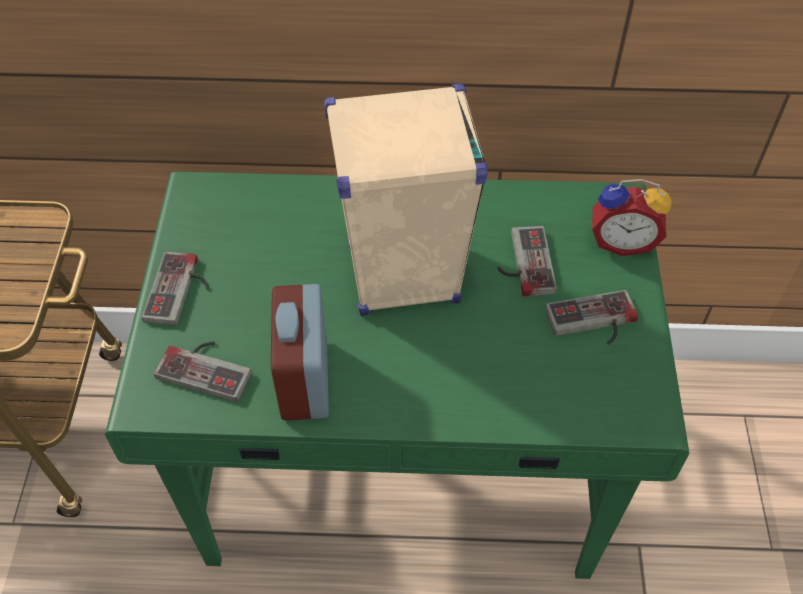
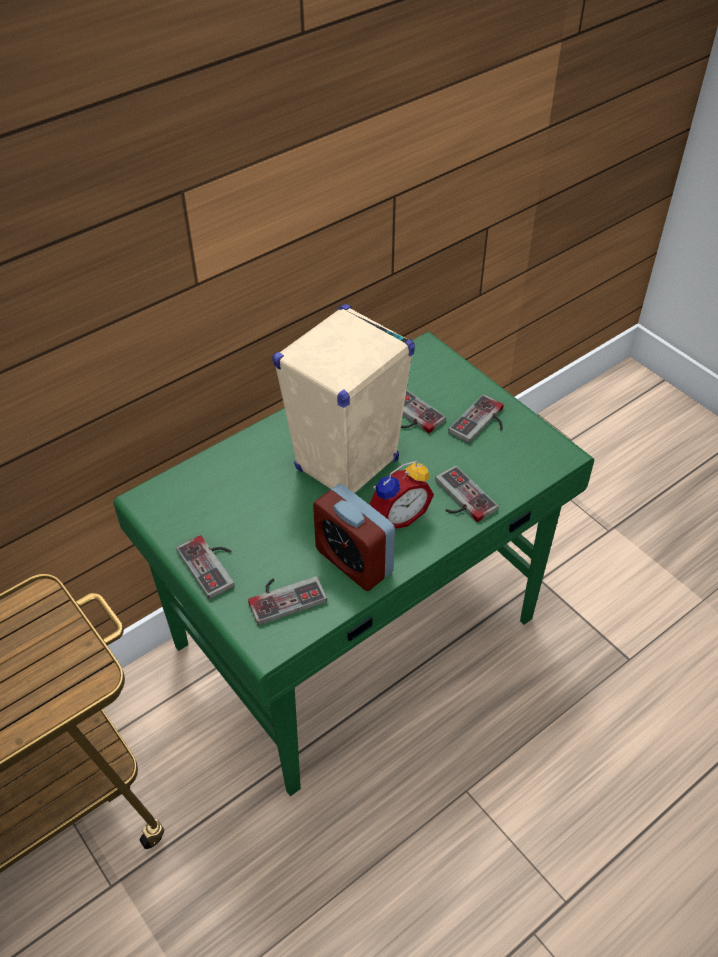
camera: 40 degrees left, 5 degrees down
(479, 389) = (459, 499): none -> game controller
(622, 241) = (450, 370): alarm clock -> alarm clock (398, 515)

